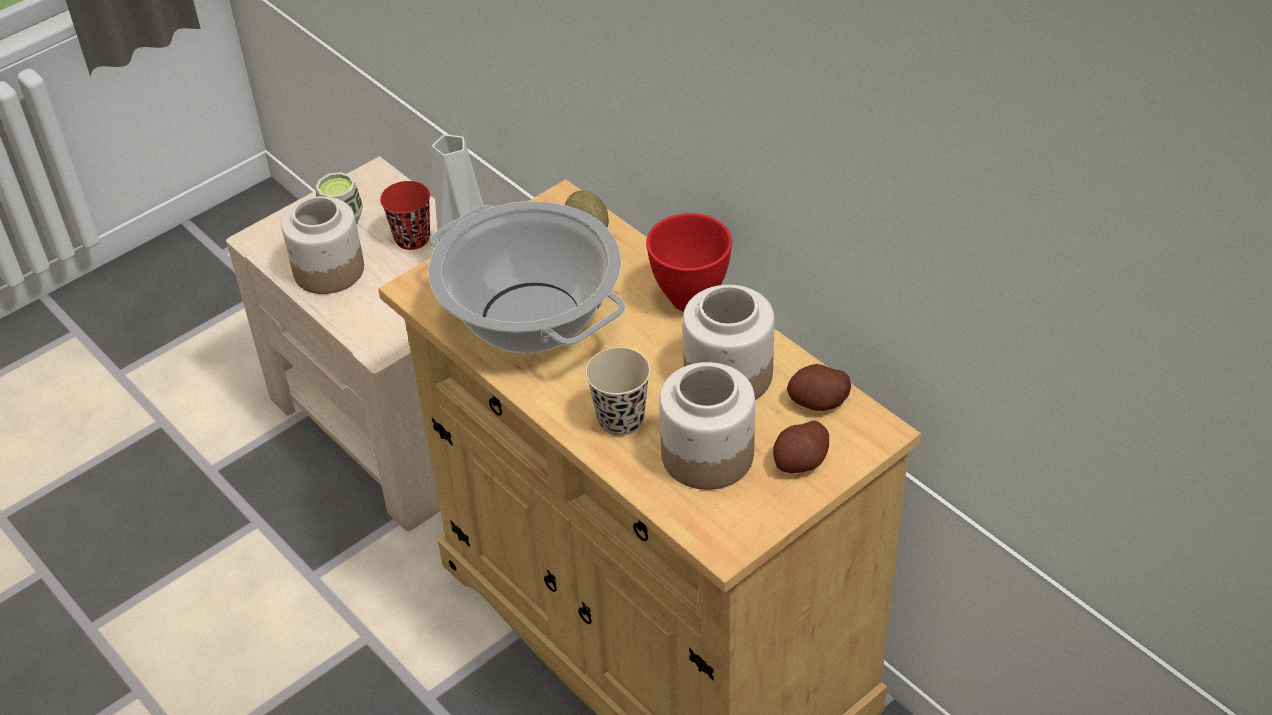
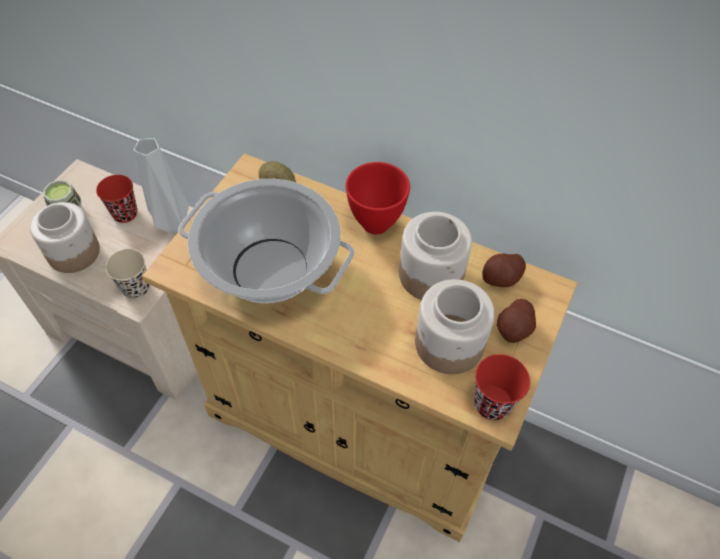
camera: 25 degrees left, 10 degrees up
(621, 419) = (374, 333): beige cup -> beige cup (136, 288)
(723, 532) = (492, 403): none -> red cup

